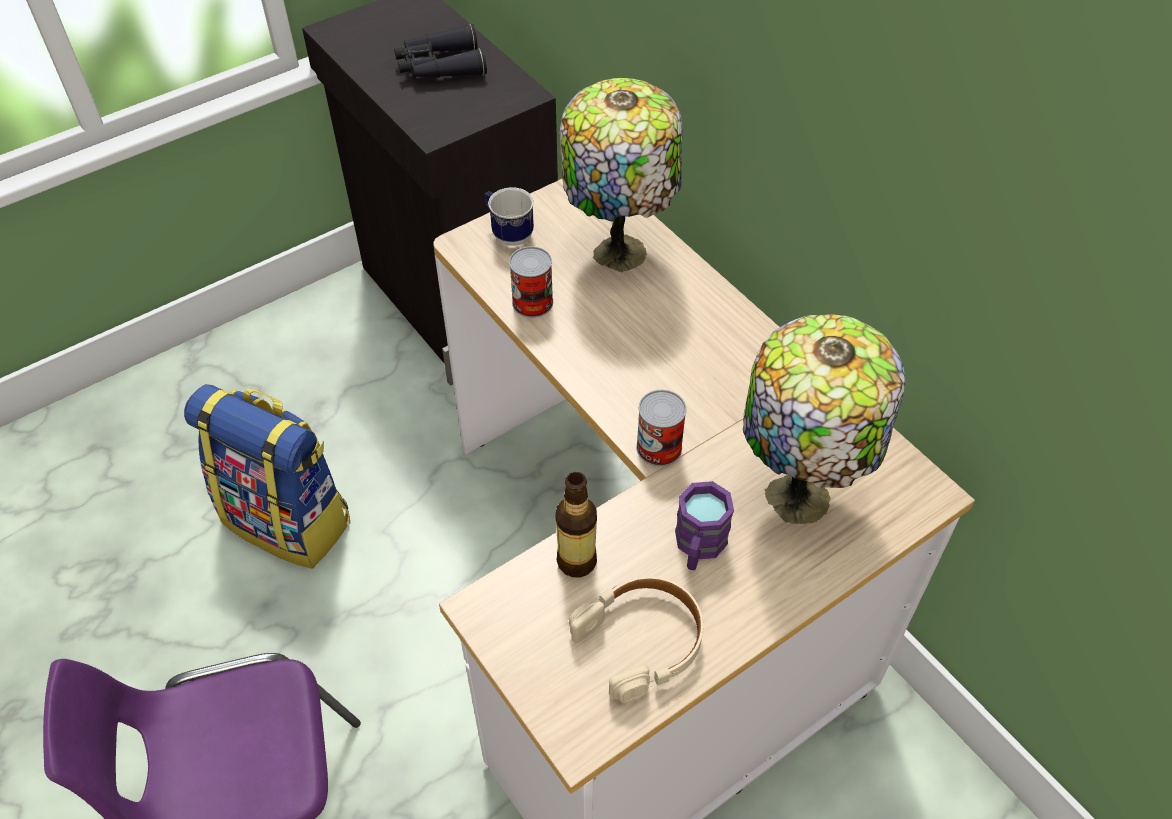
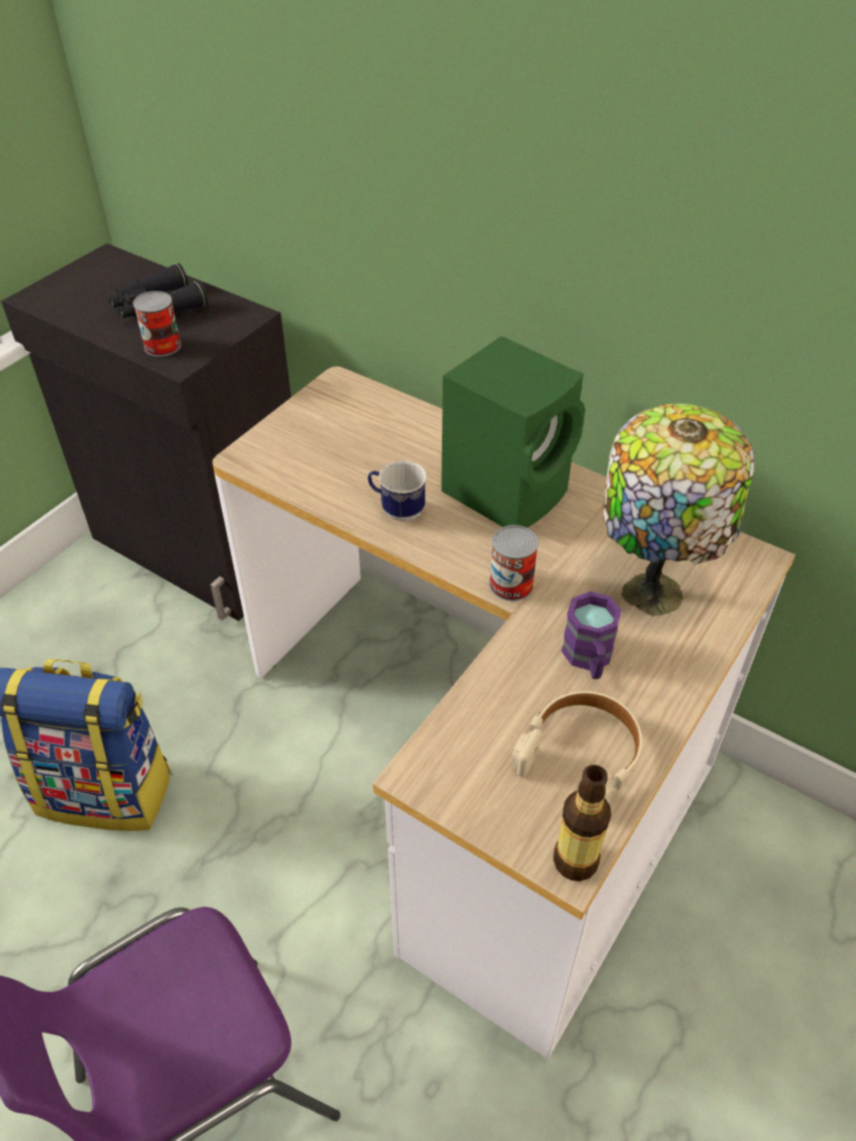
camera: 20 degrees left, 5 degrees down
(508, 234) = (282, 439): mug -> mug (397, 510)
(532, 302) = (333, 492): can -> can (162, 346)
(576, 561) = (486, 704): bottle -> bottle (575, 861)
(620, 249) = (392, 428): table lamp -> none
(705, 346) = (508, 490): none -> green speaker

